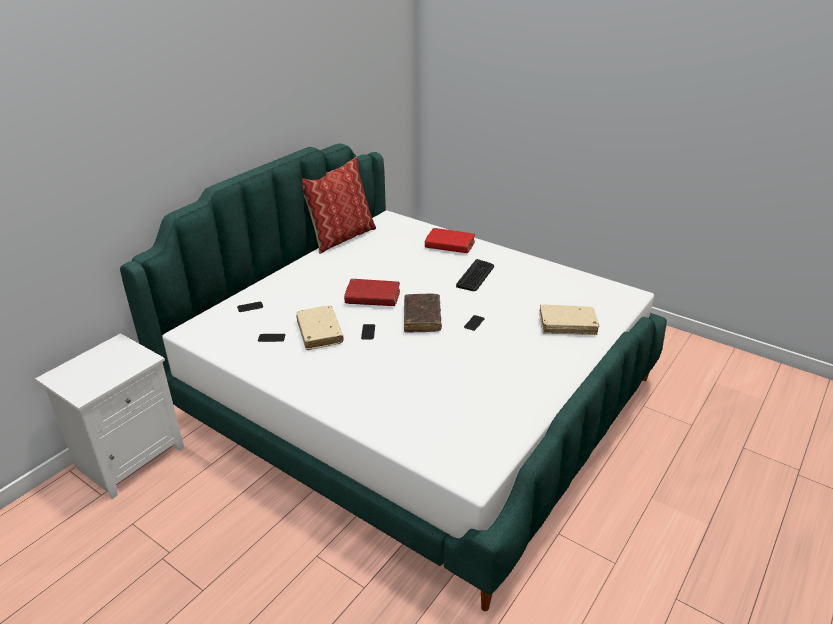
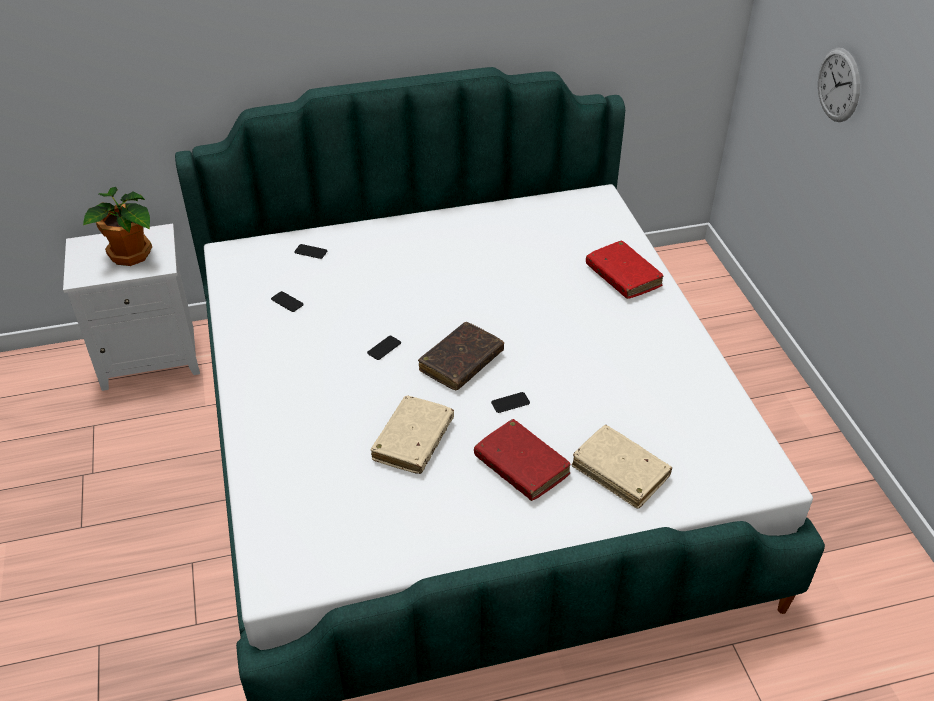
camera: 40 degrees right, 10 degrees up
(111, 364) = (130, 255): none -> potted plant
(319, 332) = (337, 321): beige book -> beige book (413, 441)
(340, 237) = (508, 201): pillow -> none
(372, 298) = (441, 306): red book -> red book (521, 466)
(475, 276) = (598, 338): keyboard -> none
(509, 99) = (838, 85): none -> wall clock

